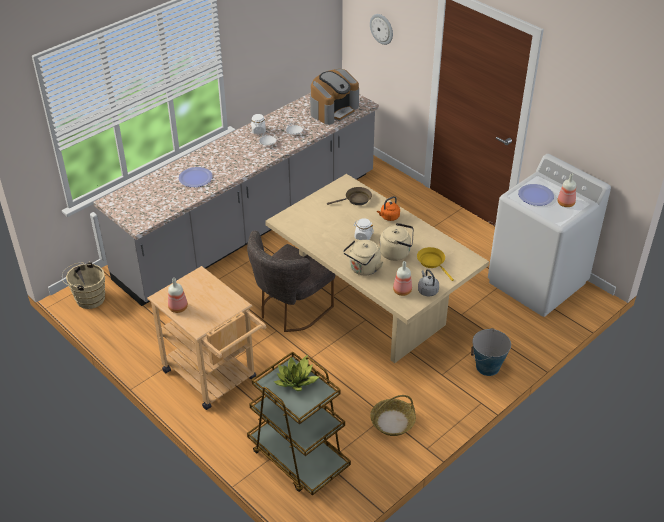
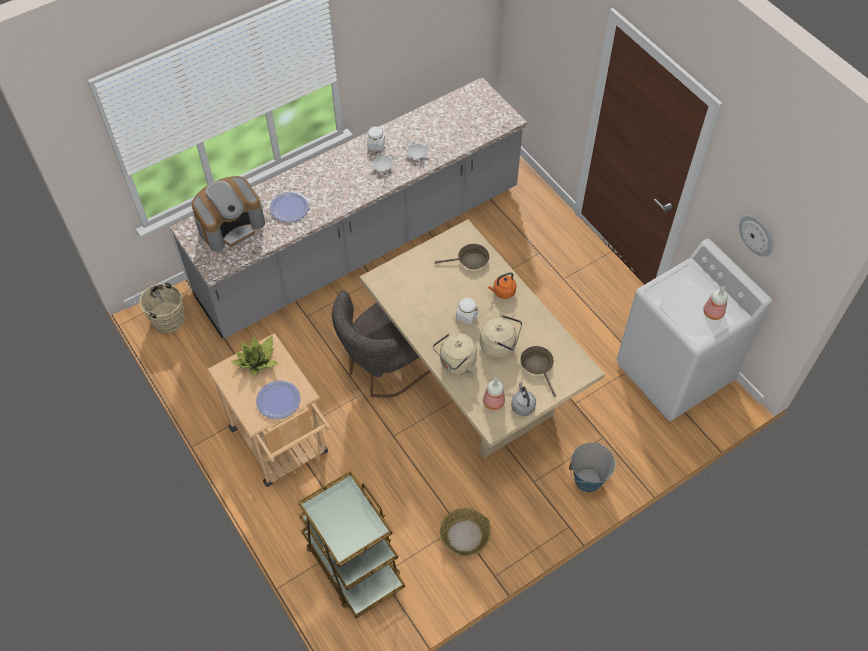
camera: 10 degrees right, 15 degrees up
(178, 307) = (237, 388): bottle -> none
(296, 380) = (347, 508): potted plant -> potted plant (257, 361)
(333, 110) = (471, 124): coffee machine -> coffee machine (231, 225)
(382, 28) = (542, 30): wall clock -> wall clock (757, 235)
(432, 262) = (538, 366): yellow frying pan -> brown frying pan
(535, 196) = (679, 296): plate -> plate (278, 400)

